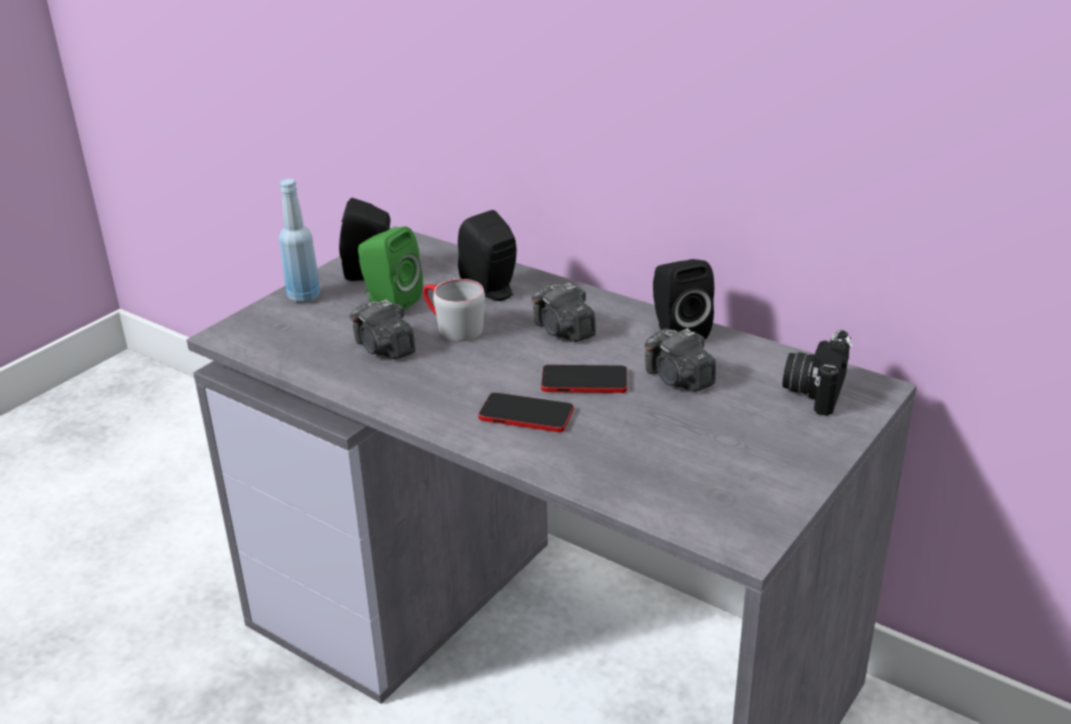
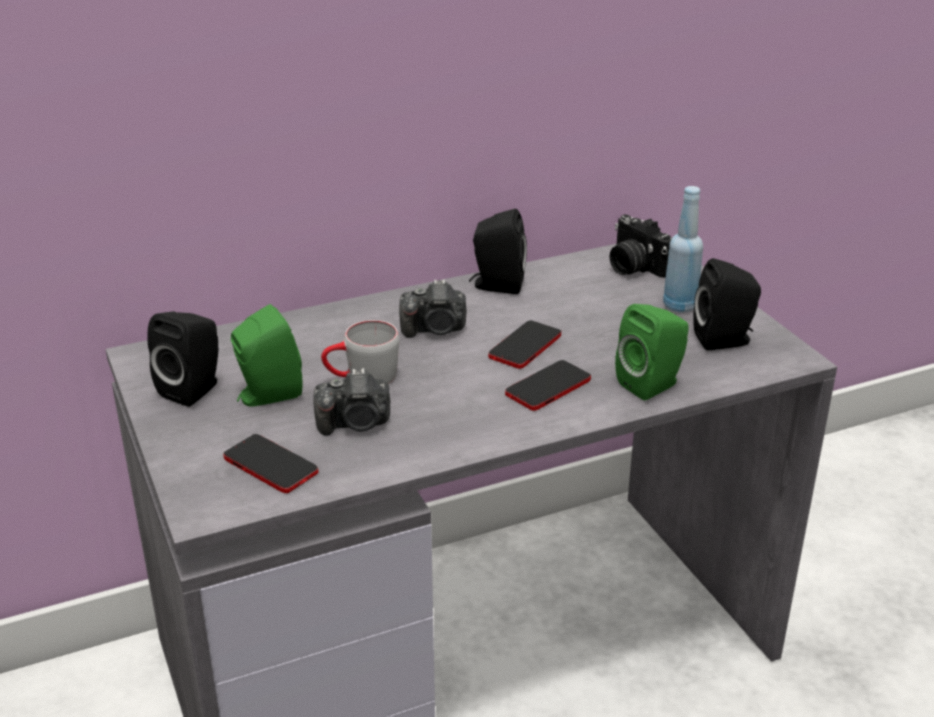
camera: 60 degrees left, 0 degrees up
(300, 337) = (270, 465): none -> phone
(304, 297) = (186, 441): blue bottle -> blue bottle (680, 306)
(492, 291) = (321, 339): black speaker -> black speaker (725, 340)
(589, 468) = (652, 384): none -> green speaker
(678, 379) = (565, 309): camera -> none

